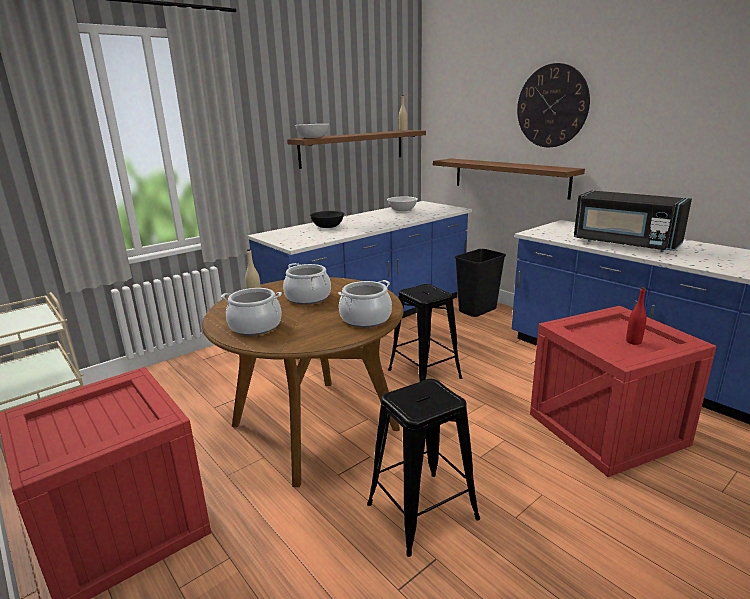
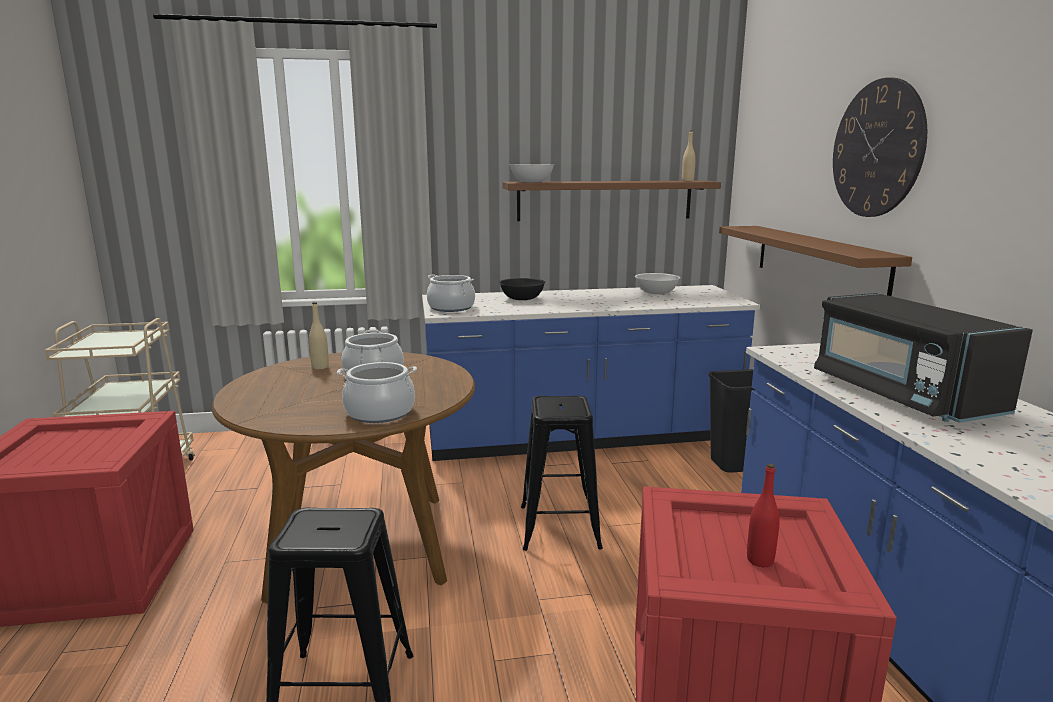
camera: 30 degrees right, 5 degrees down
(255, 326) = (269, 392): cooking pot -> cooking pot (451, 308)

